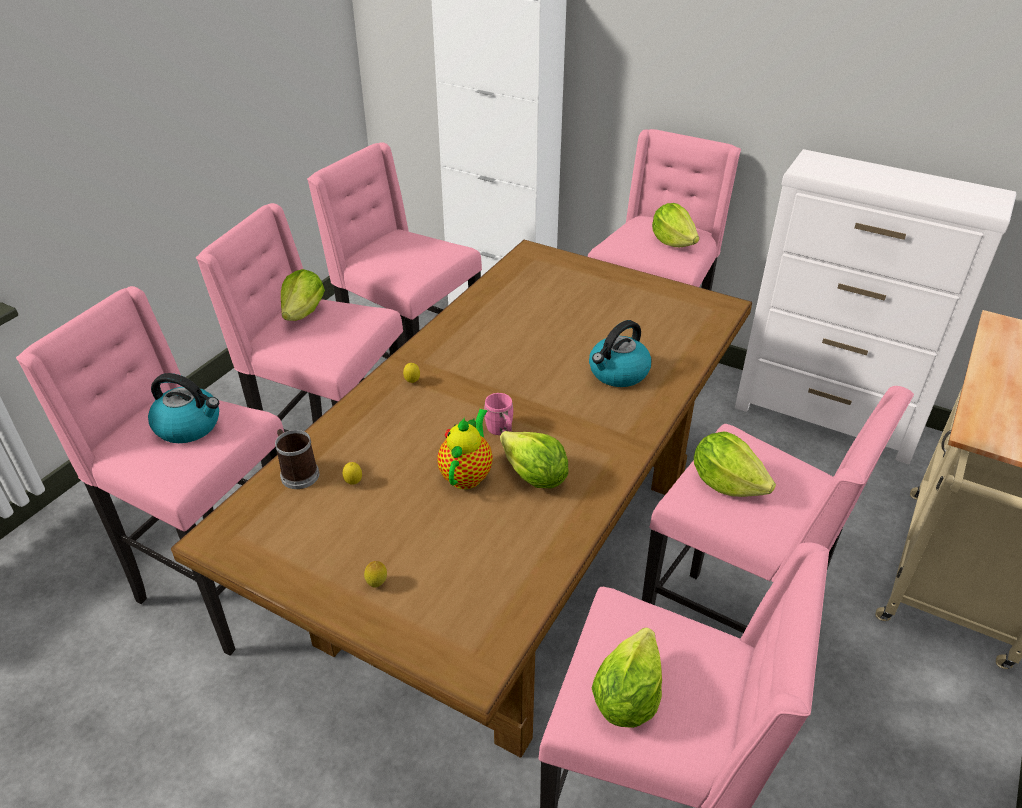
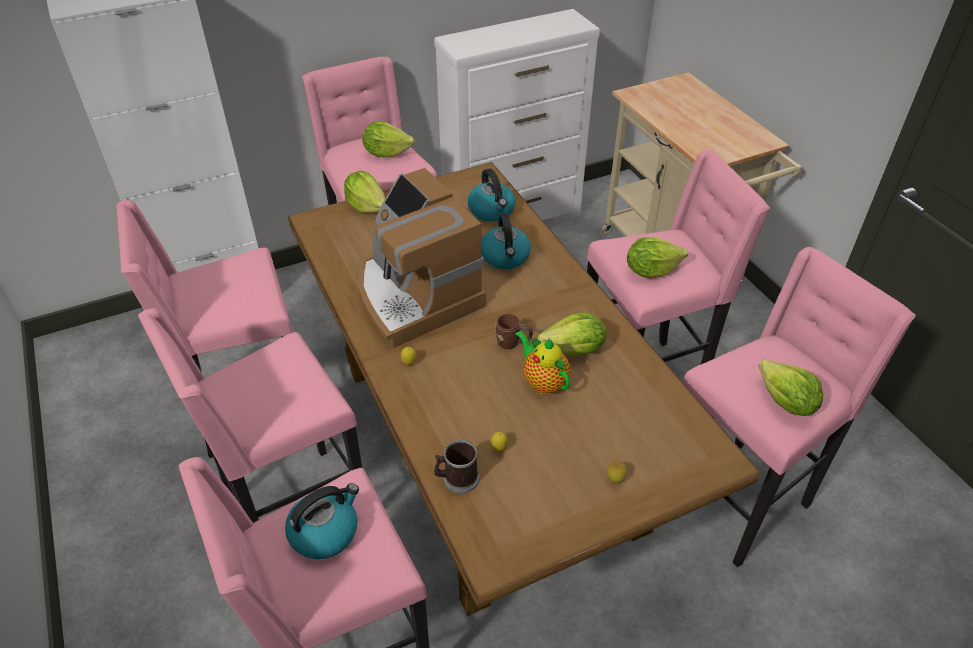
camera: 55 degrees left, 5 degrees up
(304, 313) = (236, 388): lettuce -> lettuce (367, 206)
(501, 346) = (415, 295): none -> coffee machine
(501, 431) = (513, 343): pink mug -> brown mug
(676, 335) = (492, 211): none -> kettle

